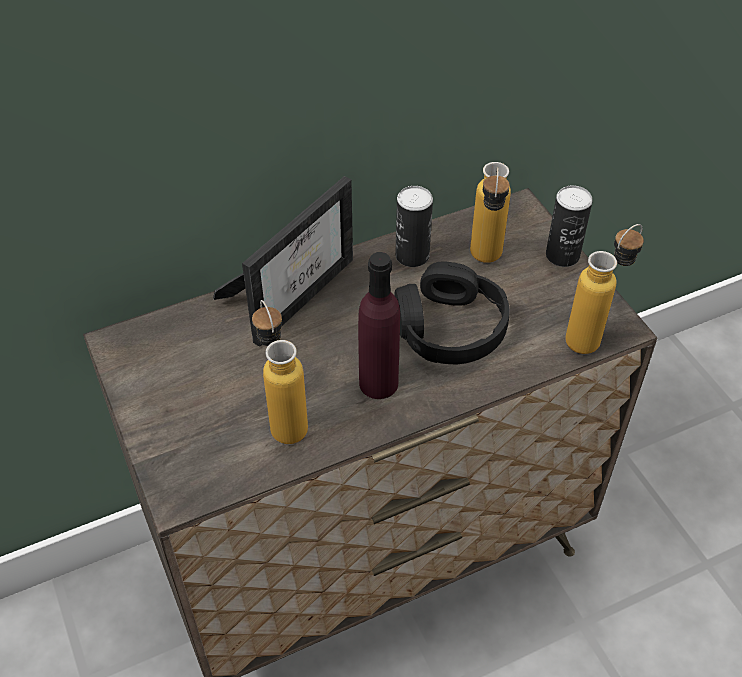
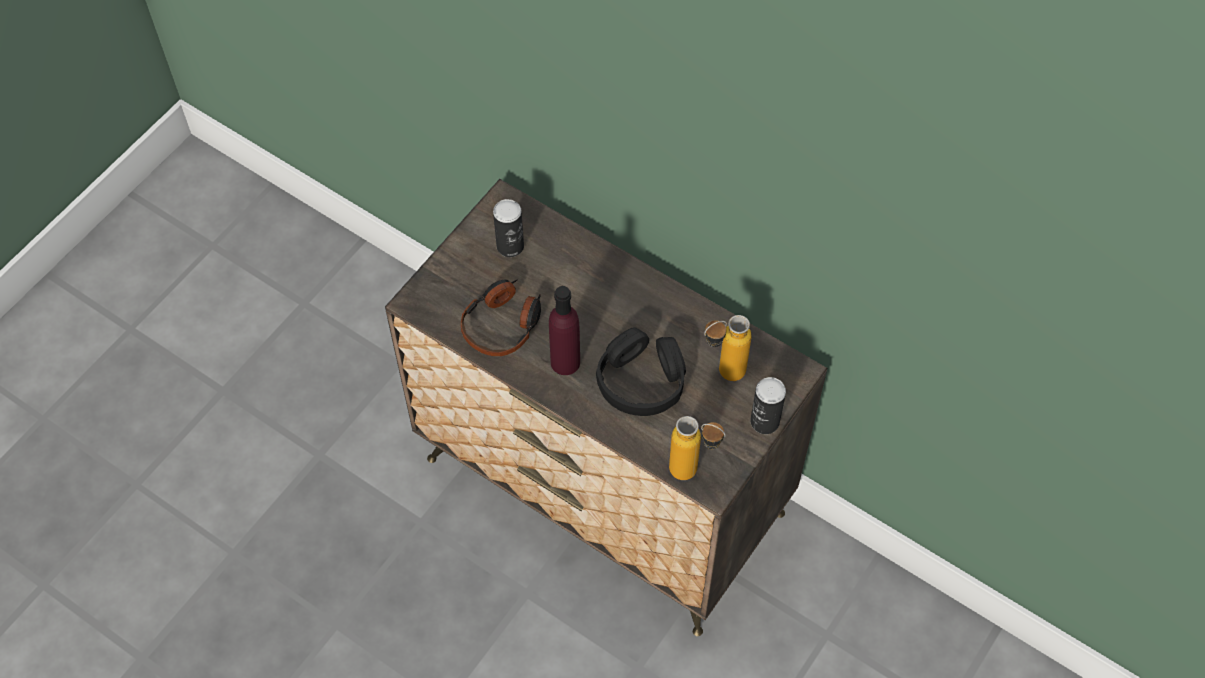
camera: 60 degrees right, 10 degrees up
(283, 418) = (503, 324): bottle -> headphones
(295, 291) = (613, 273): picture frame -> none
(412, 255) = (696, 325): can -> can (510, 246)

